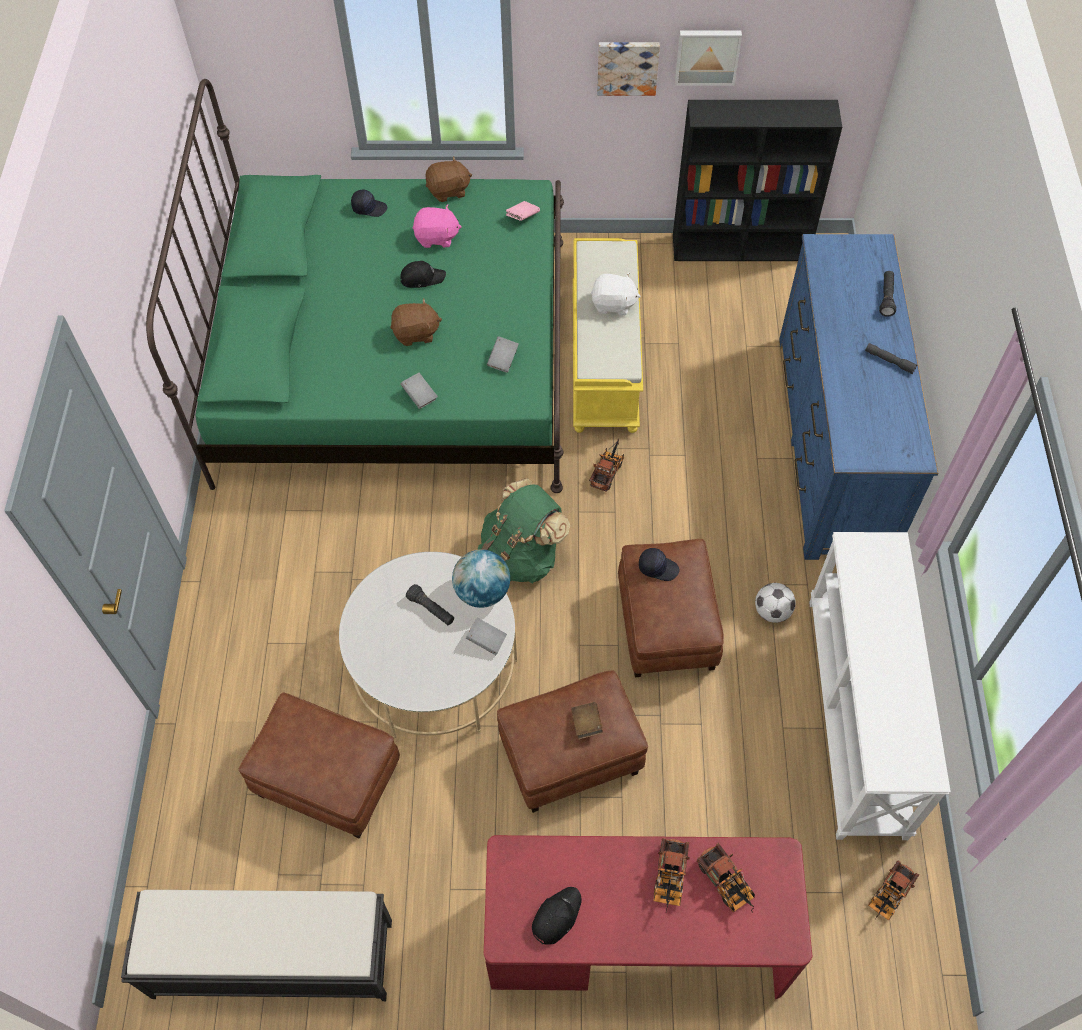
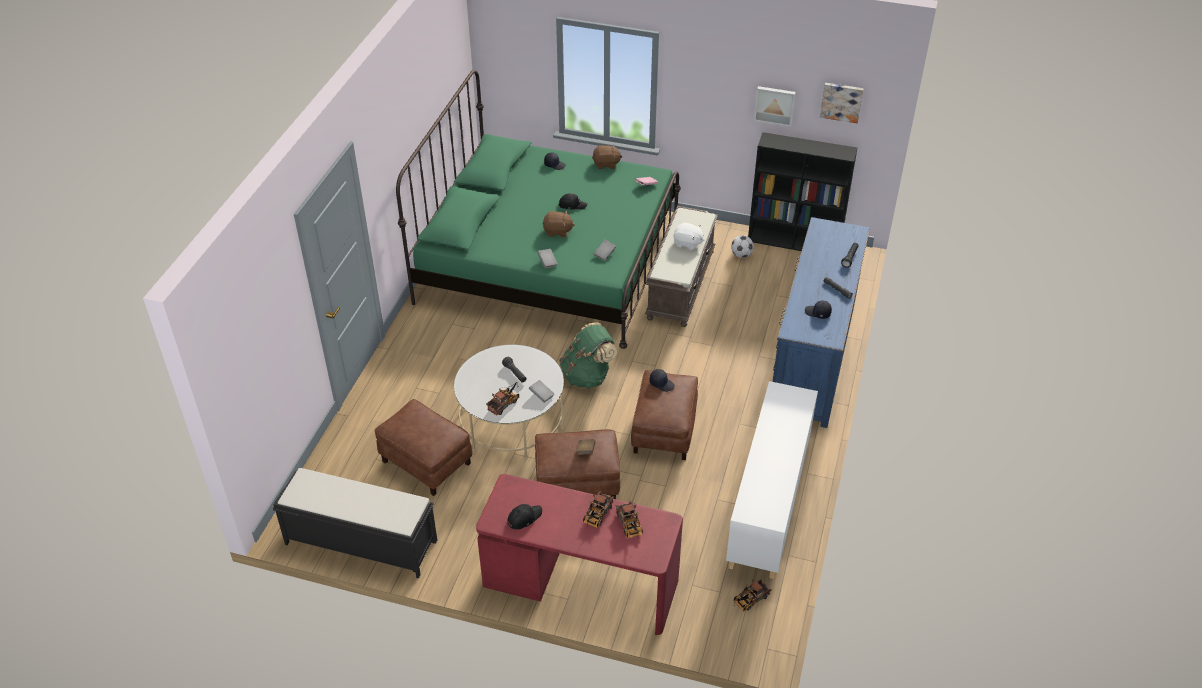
camera: 15 degrees right, 15 degrees down
(436, 238) = (589, 186): pink plush toy -> none
(482, 592) = (548, 371): globe -> none
(603, 358) = (680, 284): yellow bench -> brown bench
(608, 470) = (659, 343): toy truck -> toy truck (505, 403)
(627, 66) = (725, 104): picture -> picture (841, 101)
(772, 611) = (735, 438): football -> football (741, 255)
(858, 715) = (768, 504): white console table -> white cabinet
(877, 411) = (817, 313): none -> black cap

